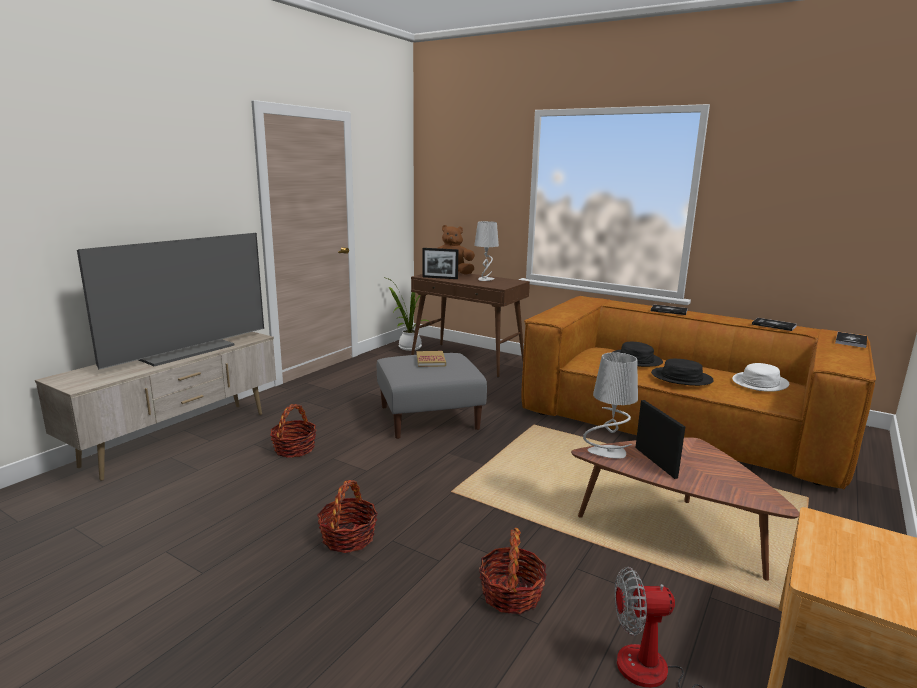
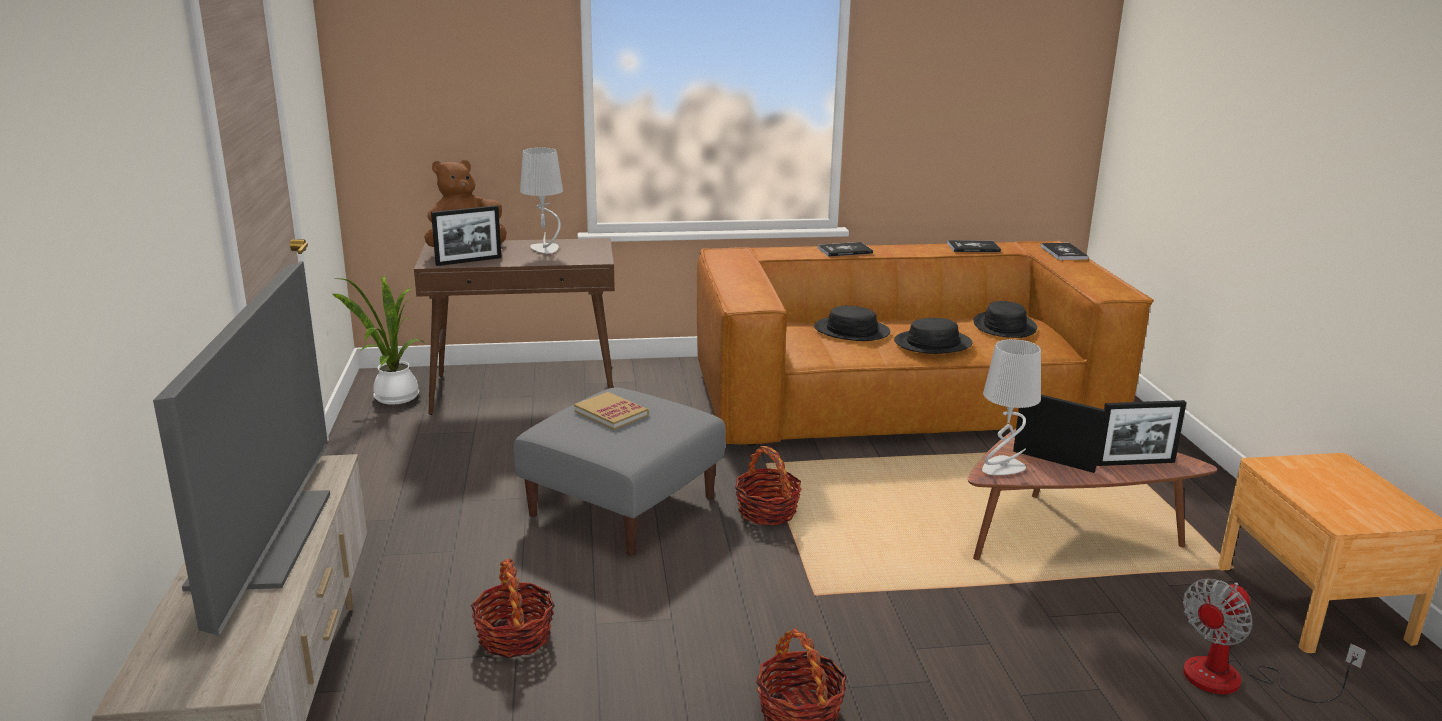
camera: 40 degrees left, 5 degrees up
(511, 594) = (1040, 675): basket -> basket (767, 511)
(723, 486) = (1135, 463): none -> picture frame
(759, 383) = (1004, 326): white hat -> black hat

